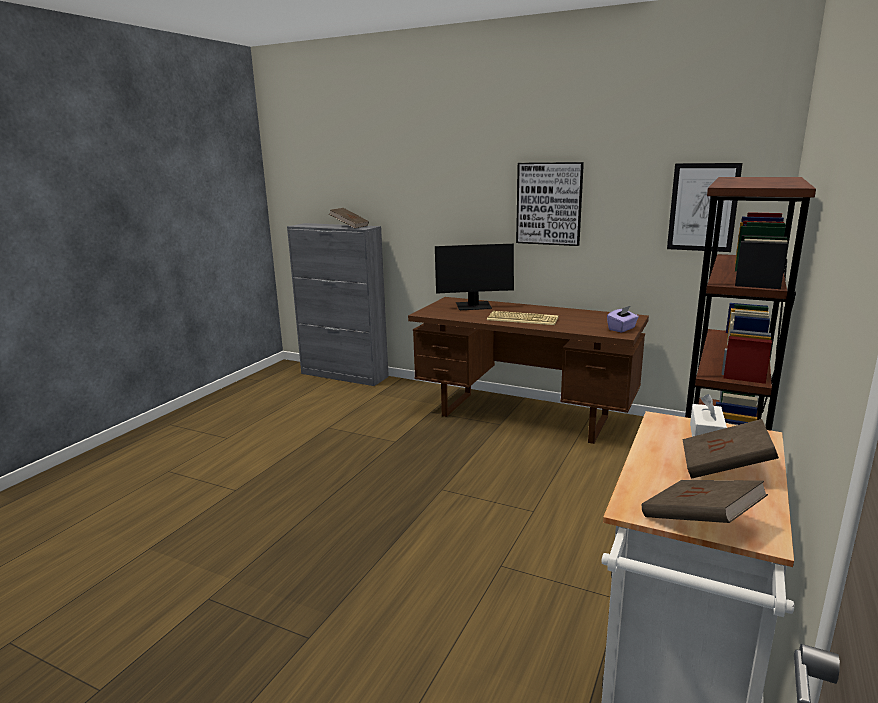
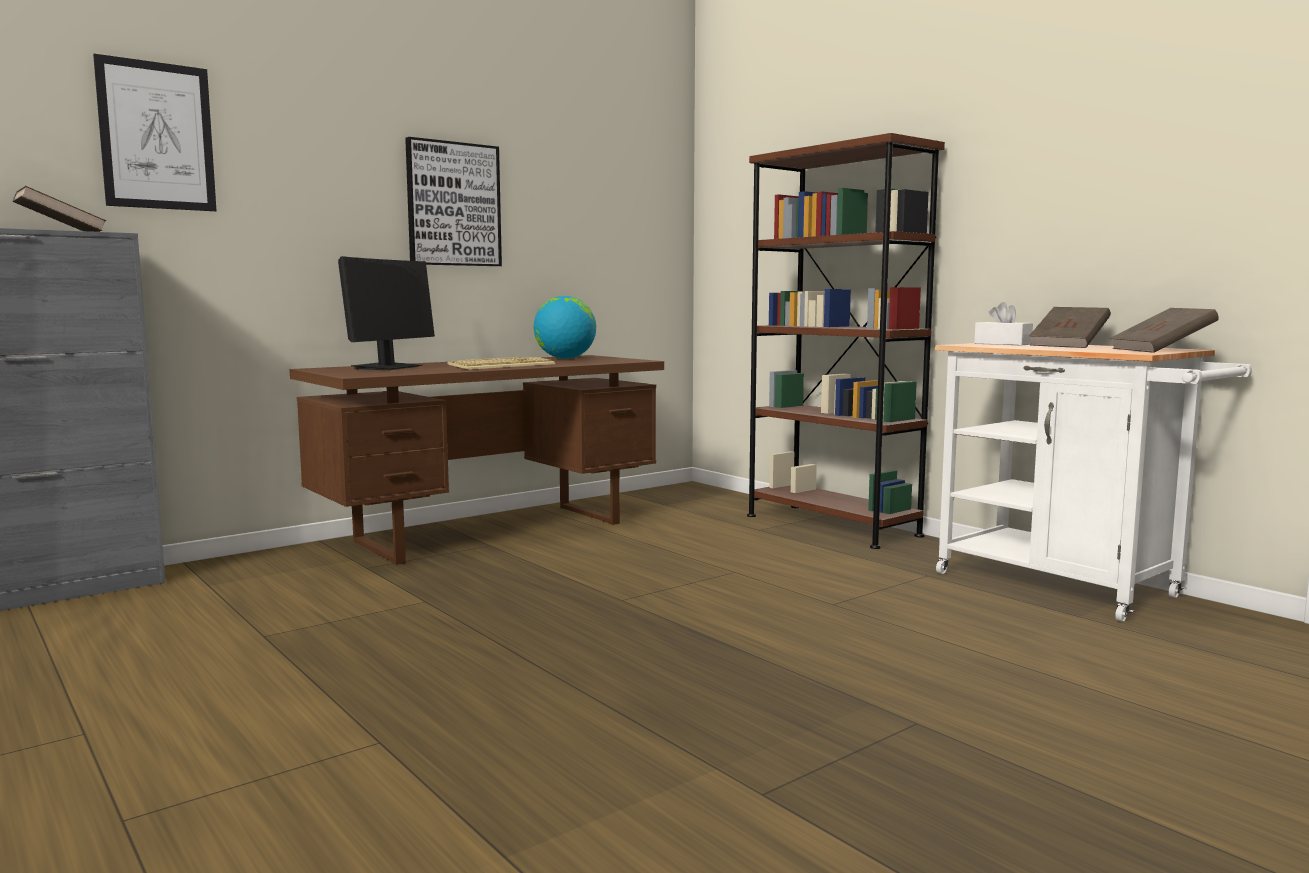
camera: 65 degrees left, 10 degrees down
(601, 317) = (565, 358): none -> globe
(622, 329) = (621, 359): purple tissue box -> none
(703, 207) = (625, 216): picture -> picture (157, 136)

